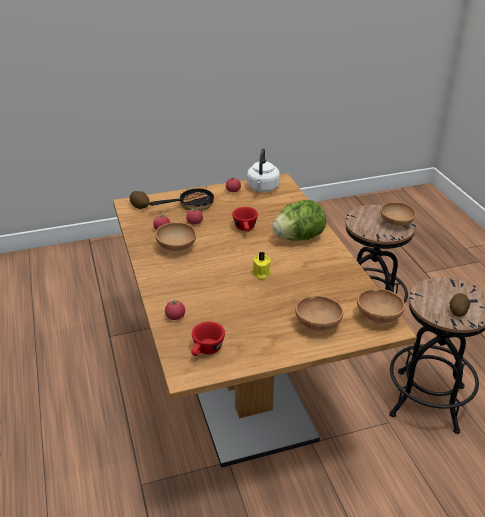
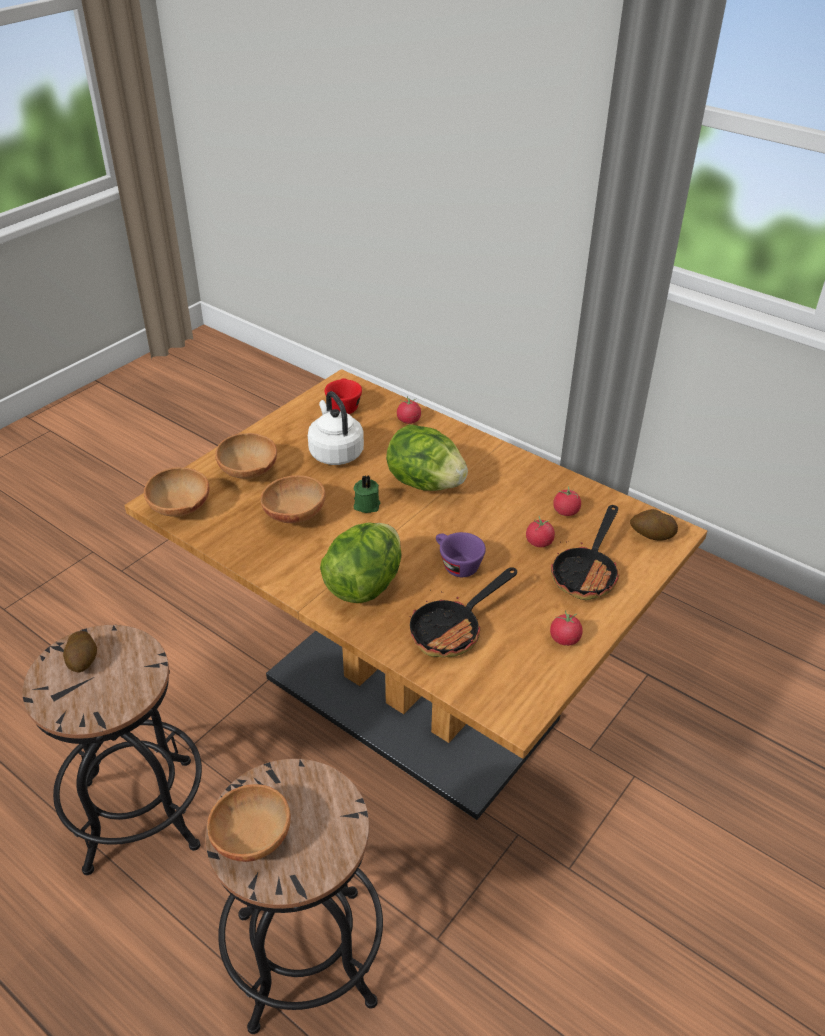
camera: 145 degrees right, 5 degrees up
(176, 248) = (509, 493): brown bowl -> brown bowl (293, 515)
(214, 271) = (425, 483): none -> lettuce
(245, 229) = (456, 565): red cup -> purple cup
(261, 273) = (366, 504): yellow candle -> green candle
(262, 188) = (523, 672): white kettle -> white kettle (335, 452)
(275, 208) = (453, 629): none -> frying pan

